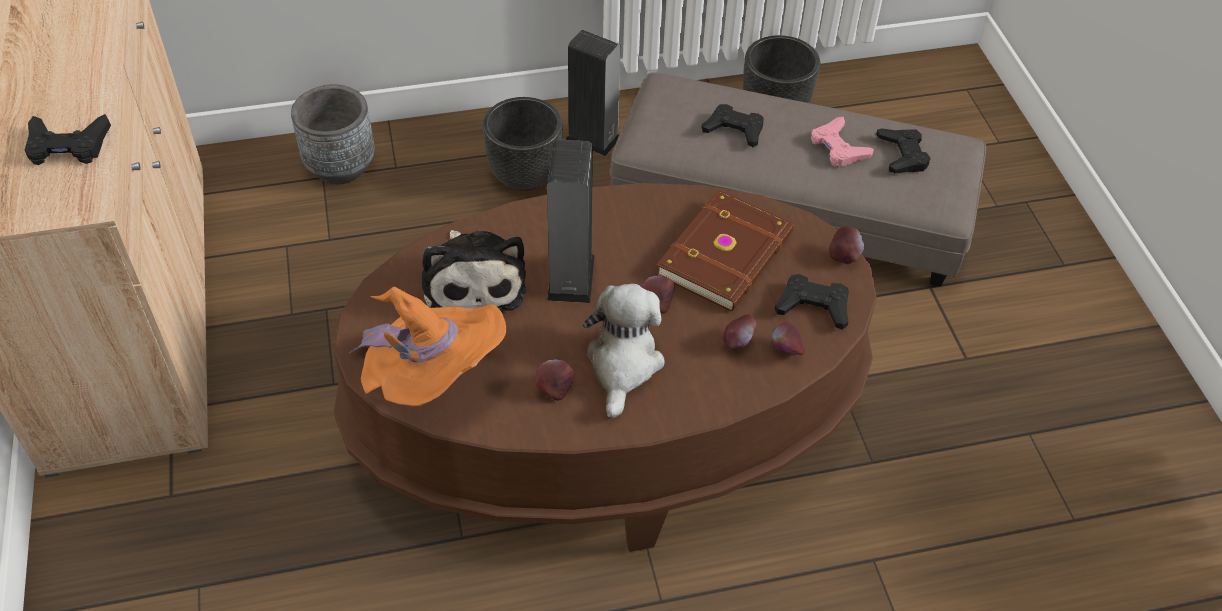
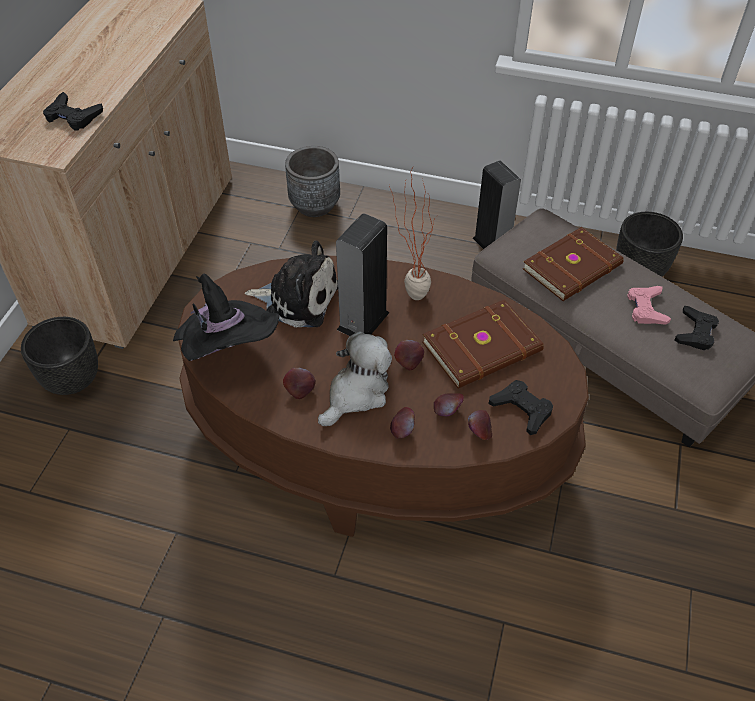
camera: 30 degrees right, 0 degrees up
(432, 380) = (228, 351): orange hat -> black hat
(473, 281) = (298, 298): plush toy -> plush toy turned 90 degrees counterclockwise
(526, 175) = (430, 252): black planter -> black planter (73, 379)
(601, 224) = (409, 293): none -> potted plant
(734, 130) = (573, 268): black game controller -> brown book
(844, 256) = (571, 383): apple -> apple (401, 430)

